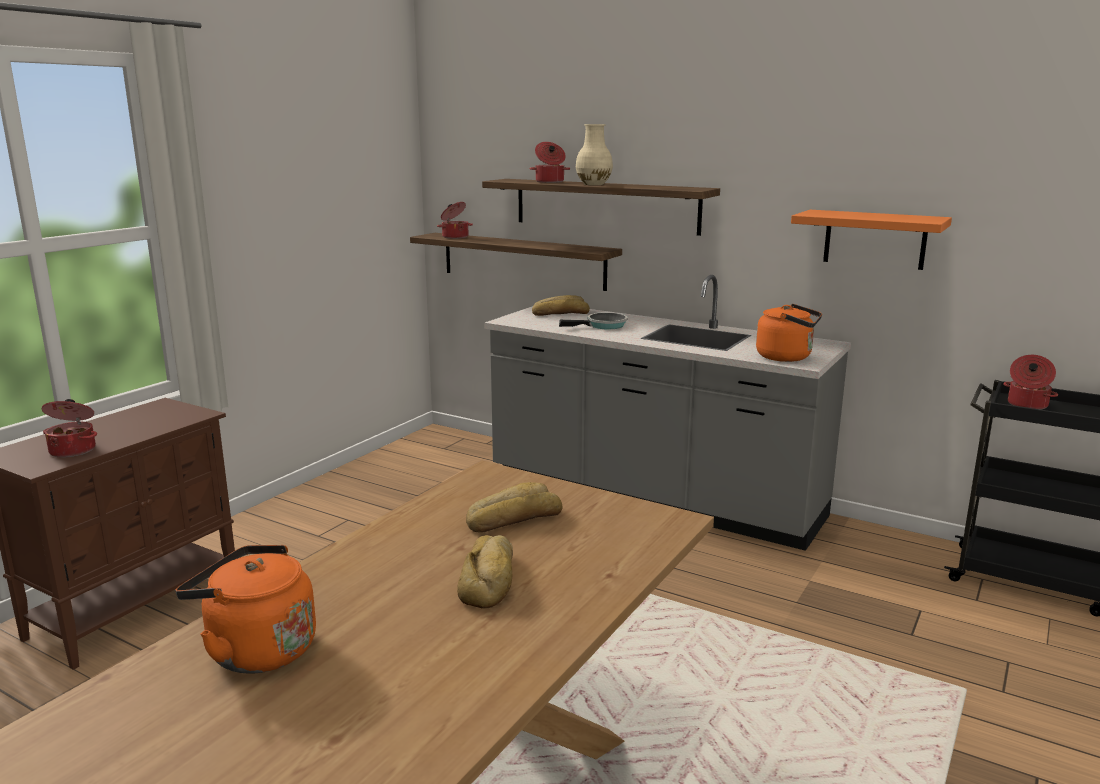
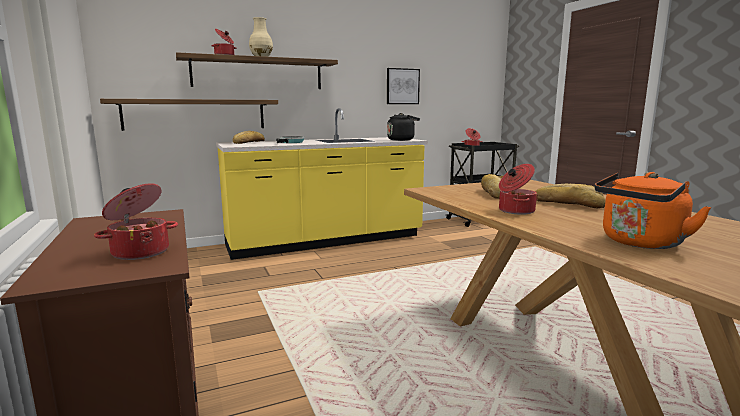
camera: 55 degrees left, 5 degrees down
(455, 237) = (139, 98): cooking pot -> cooking pot (515, 211)
(652, 498) = (326, 241): grey counter -> yellow counter
(787, 357) = (402, 140): orange kettle -> black kettle
(874, 239) = (402, 86): orange shelf -> picture

